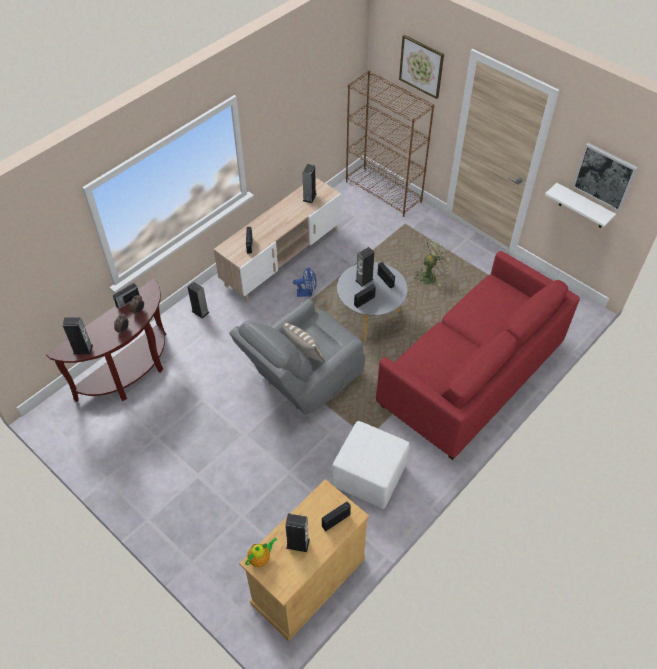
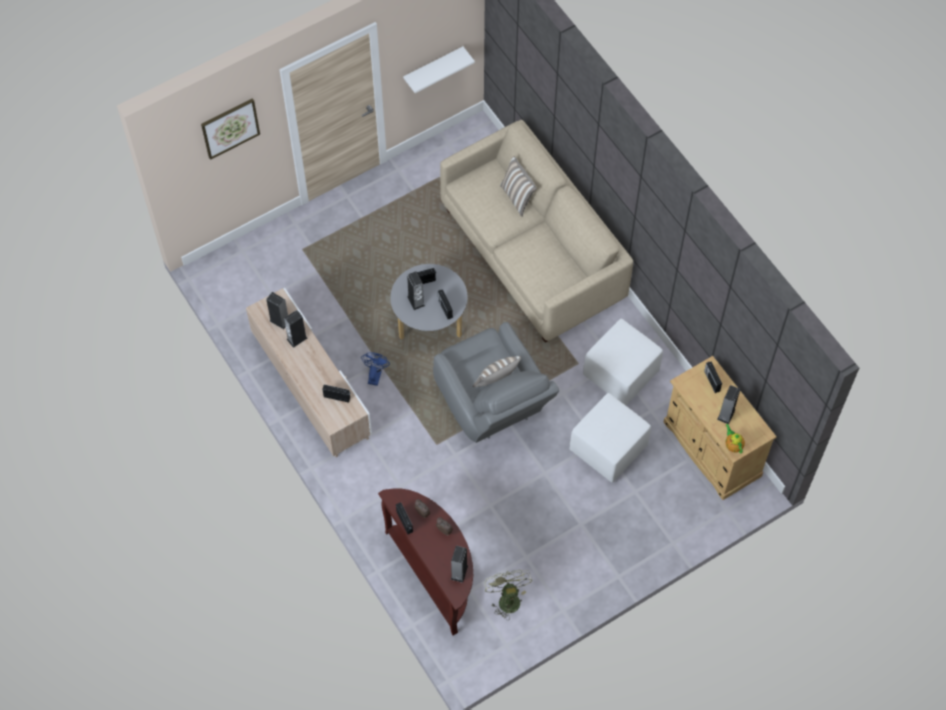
camera: 75 degrees left, 10 degrees up
(200, 312) = (367, 489): speaker -> speaker (297, 338)
(282, 482) = (608, 449): none -> white ottoman
(384, 192) = (241, 255): brown bookcase -> none
(430, 276) = (391, 248): green fan -> green fan (507, 598)
(470, 376) = (533, 254): red sofa -> beige sofa
(500, 324) = (517, 197): none -> pillow
(604, 176) = (442, 34): picture -> none

